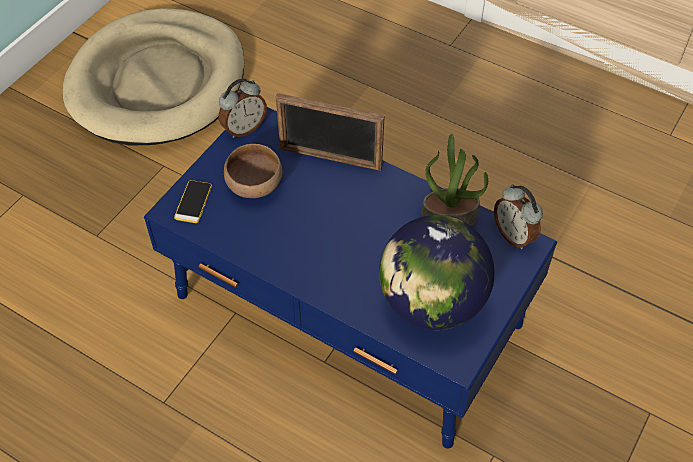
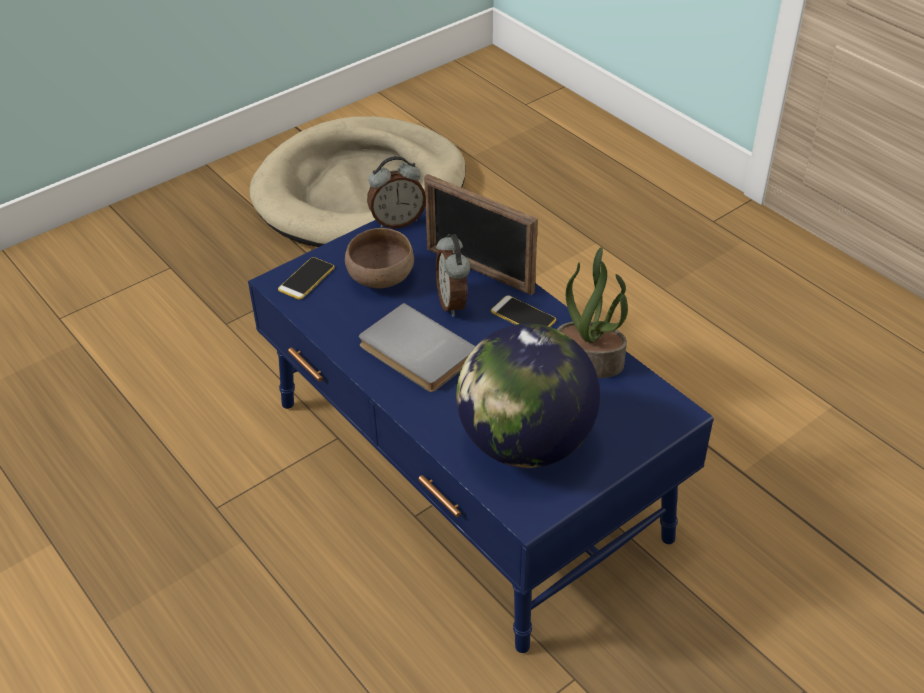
camera: 20 degrees right, 10 degrees down
(312, 247) = (415, 353): none -> grey book
(382, 191) = (523, 316): none -> phone
(514, 235) = (661, 398): alarm clock -> alarm clock (453, 303)

